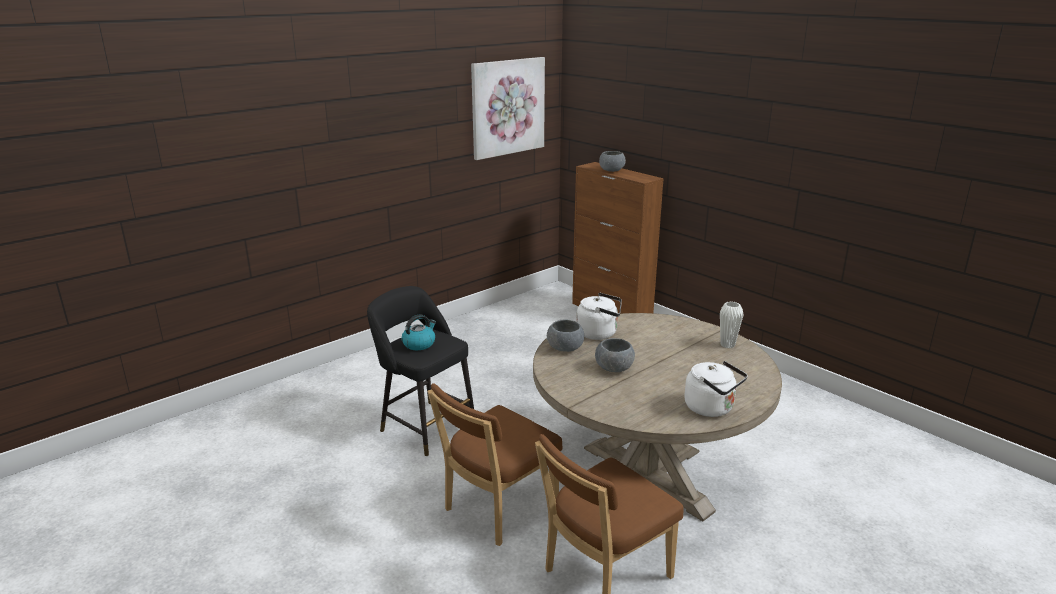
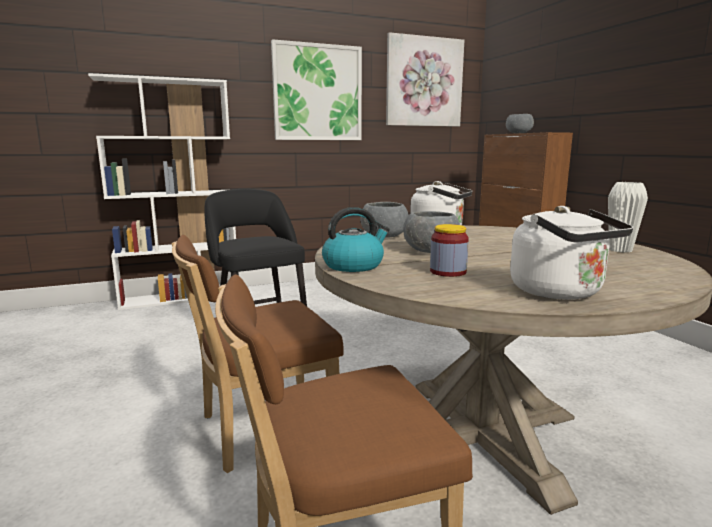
camera: 20 degrees right, 10 degrees down
(292, 385) = (181, 298): none -> white bookcase
(407, 140) = (317, 93): none -> picture
(419, 344) = (251, 240): kettle -> kettle (354, 265)
(642, 396) = (448, 272): none -> jar

